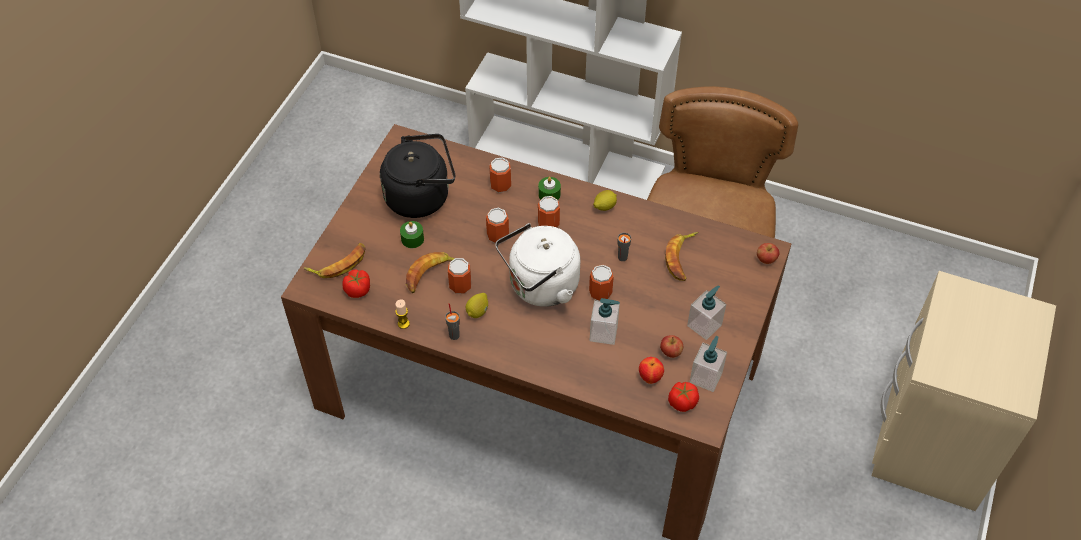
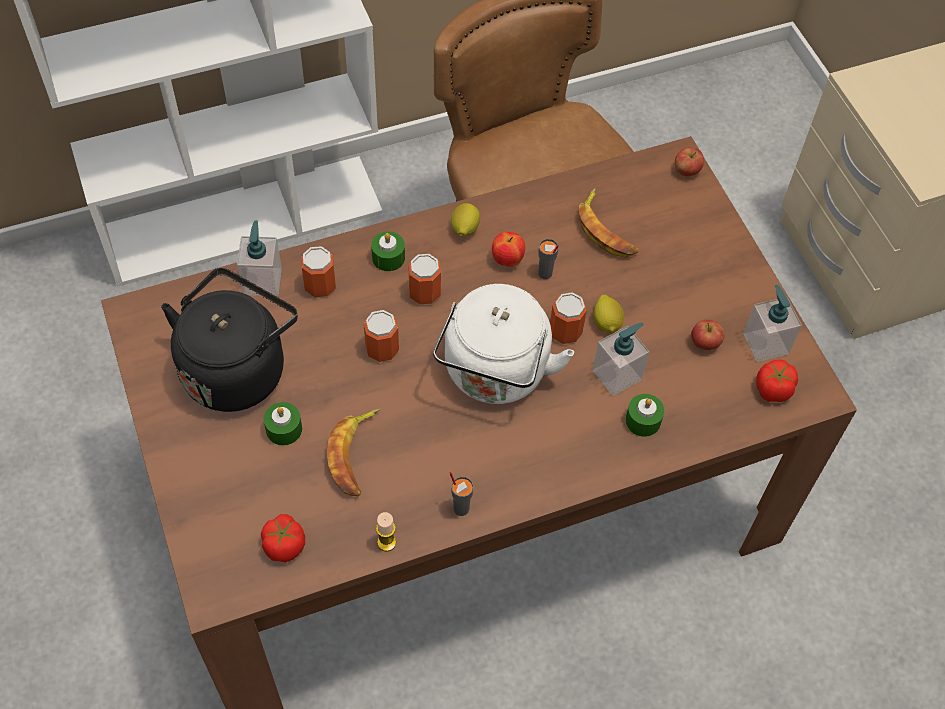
camera: 45 degrees left, 5 degrees up
(339, 264) = (223, 531): banana -> none
(460, 286) = (404, 443): can -> none
(478, 311) = (457, 458): lemon -> lemon (607, 322)
(591, 364) = (643, 420): none -> green candle
(650, 377) = (715, 388): apple -> apple (507, 260)
(704, 325) = (705, 287): soap dispenser -> soap dispenser (262, 281)

